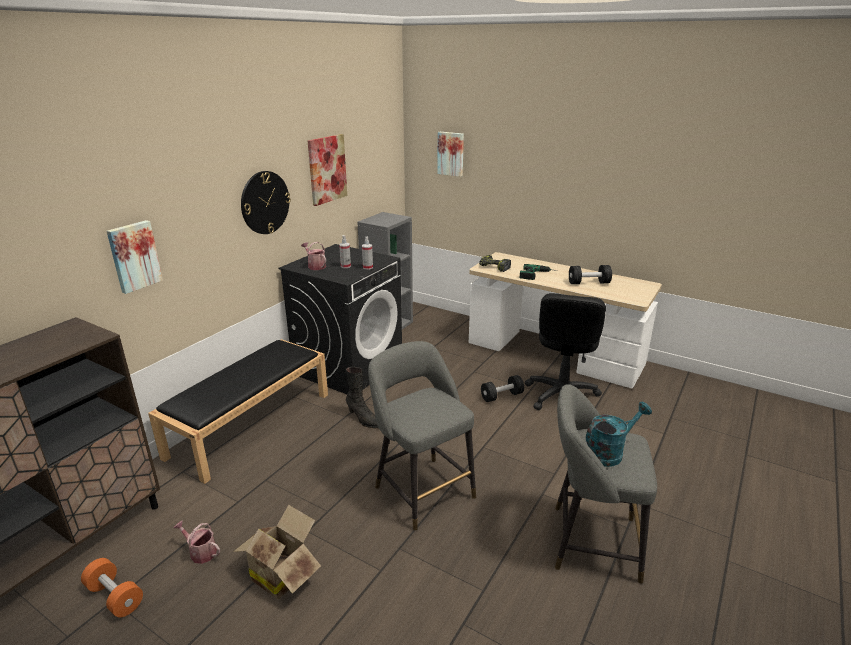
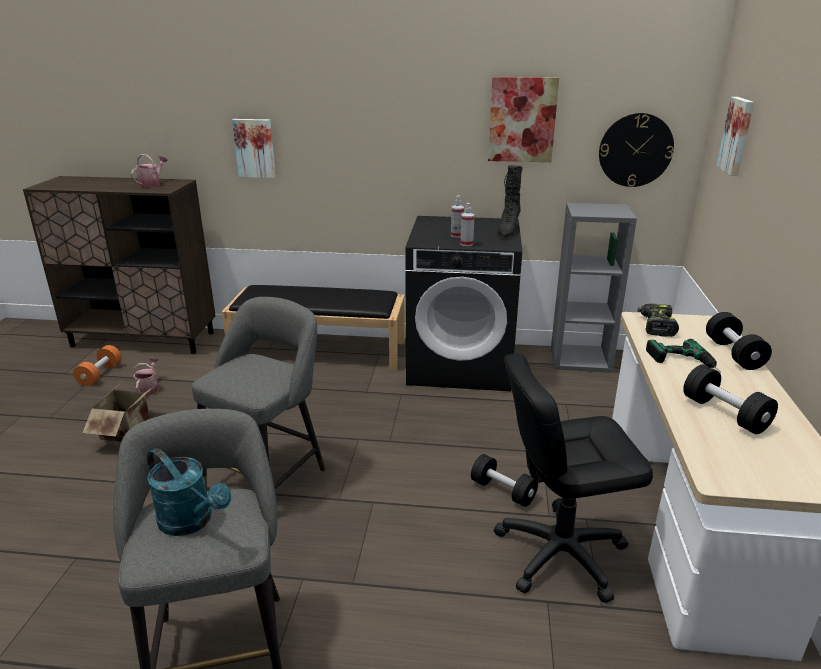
camera: 65 degrees right, 0 degrees up
(265, 202) = (411, 137): wall clock -> wall clock (635, 150)
(315, 266) = (440, 225): watering can -> watering can (151, 184)
(363, 419) = (369, 403): black boot -> black boot (507, 232)
(536, 263) = (733, 354): none -> black dumbbell

